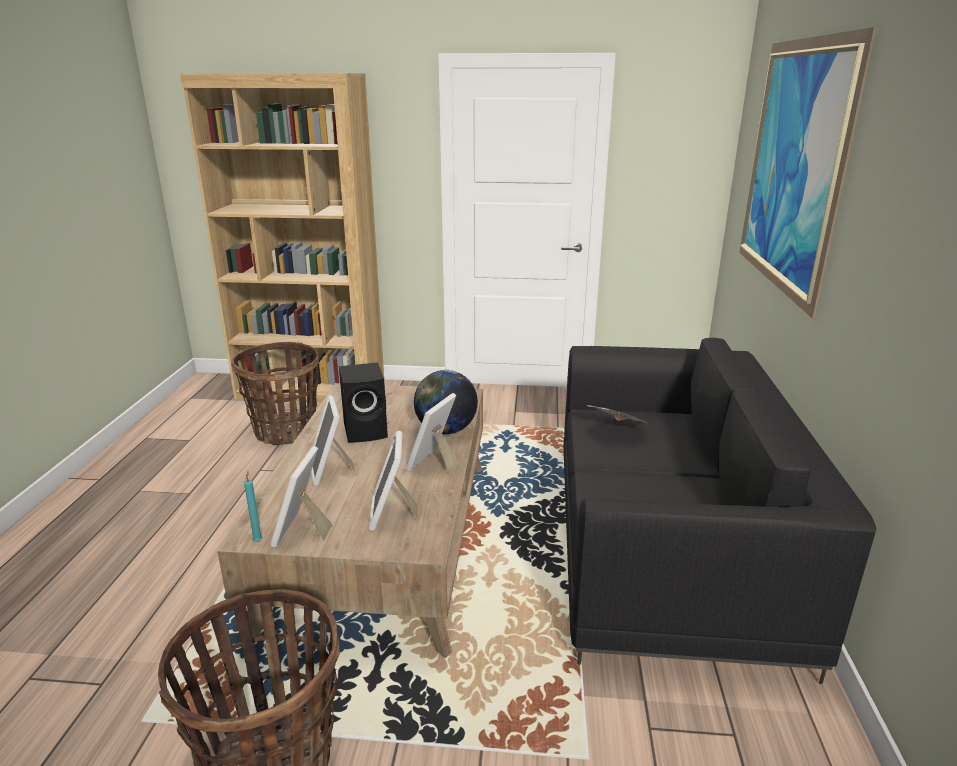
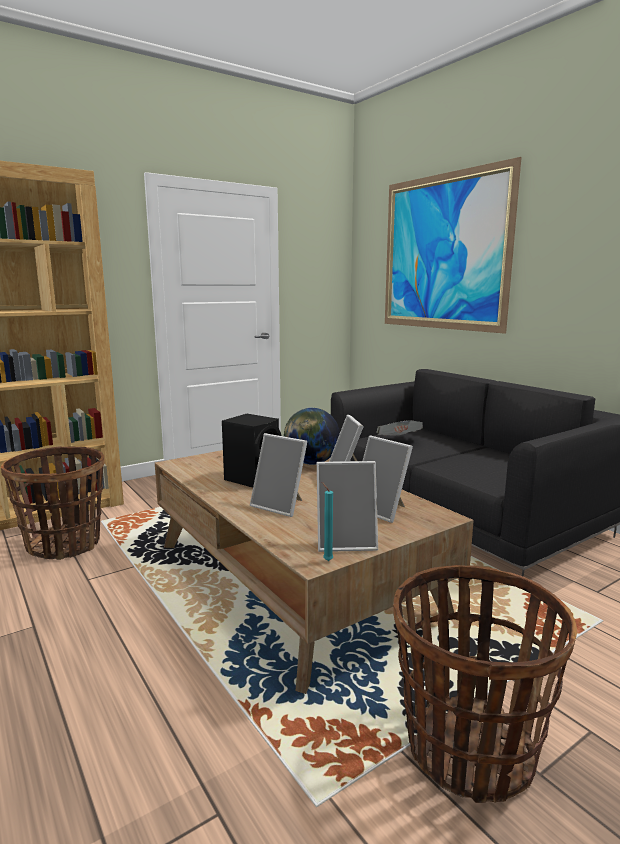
camera: 40 degrees left, 10 degrees down
(303, 531) = (346, 542): picture frame -> picture frame turned 60 degrees counterclockwise

